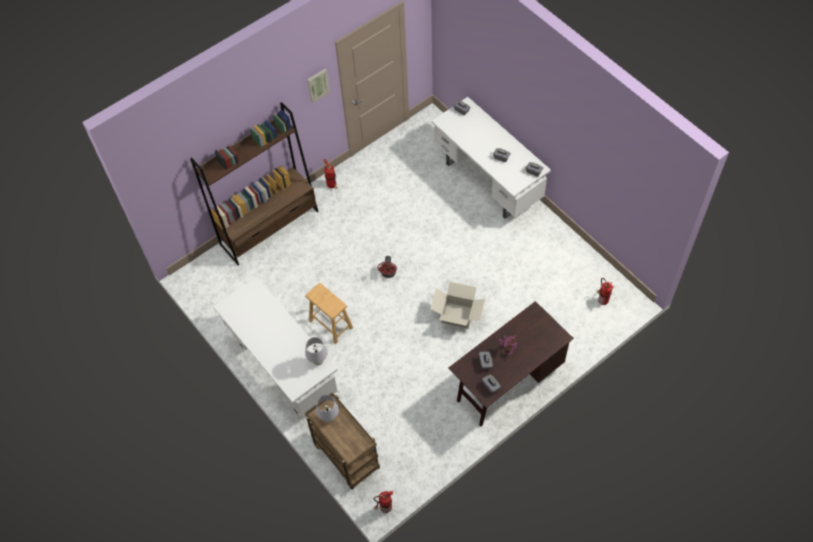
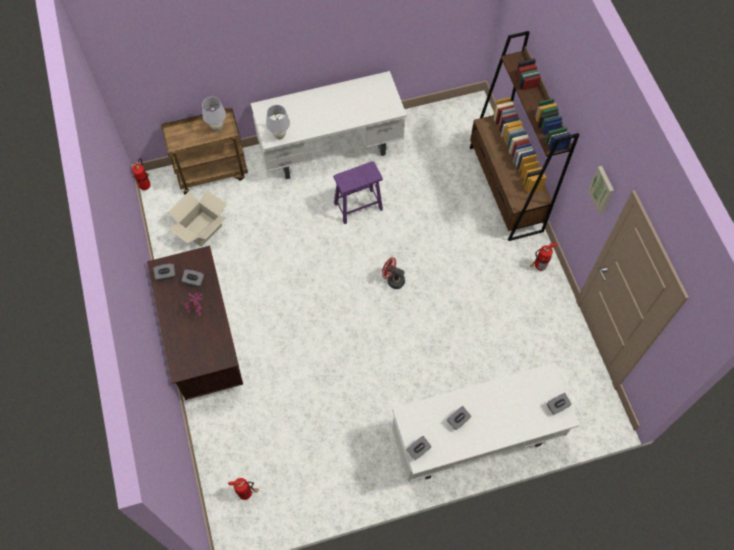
camera: 110 degrees right, 5 degrees up
(331, 324) = (358, 206): brown stool -> purple stool
(457, 315) = (307, 327): cardboard box -> cardboard box (201, 228)

